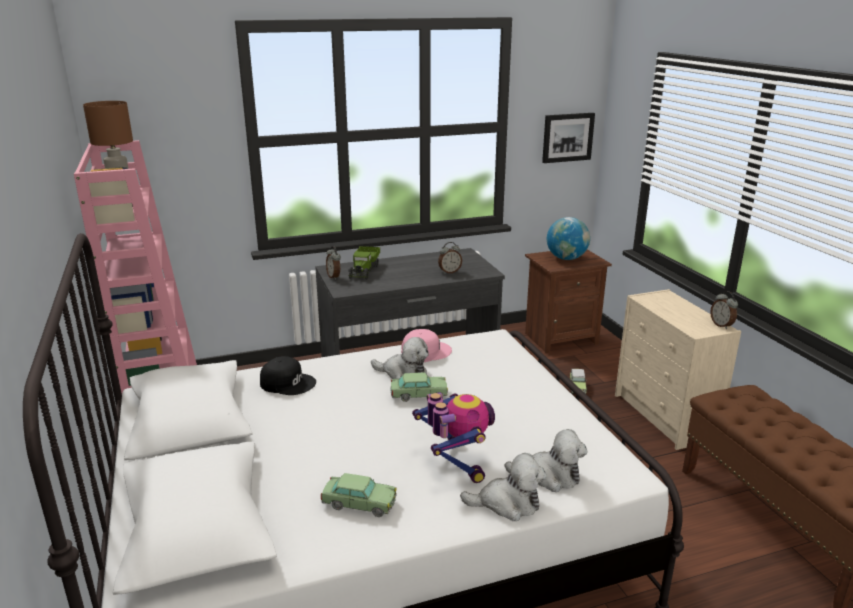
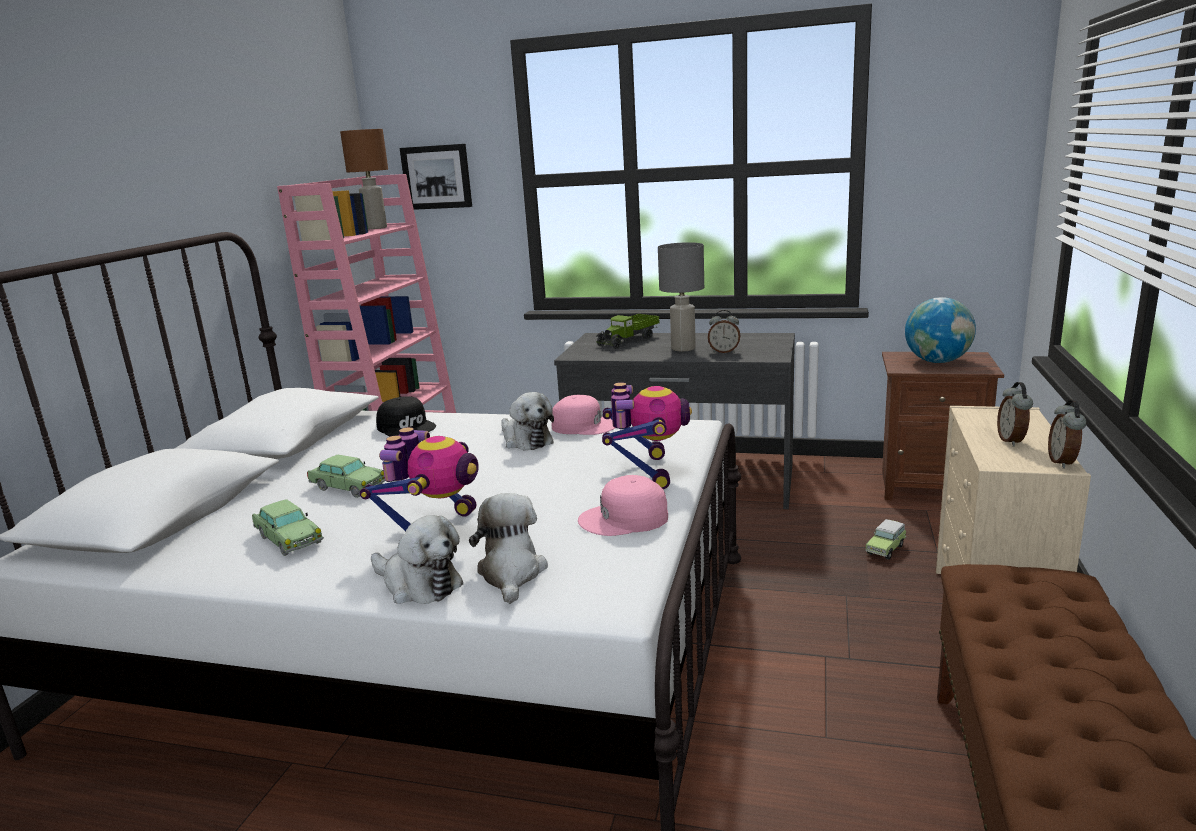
camera: 35 degrees right, 5 degrees down
(334, 277) = (587, 343): alarm clock -> alarm clock (1012, 441)
(417, 273) = (683, 349): none -> grey table lamp
(419, 395) = (508, 462): toy car -> toy car (348, 487)
(520, 380) = (646, 472): none -> toy robot
(549, 476) = (511, 573): plush toy -> plush toy turned 135 degrees counterclockwise
(557, 418) = (625, 519): none -> pink cap
(567, 137) = (971, 181): picture -> picture (437, 177)

